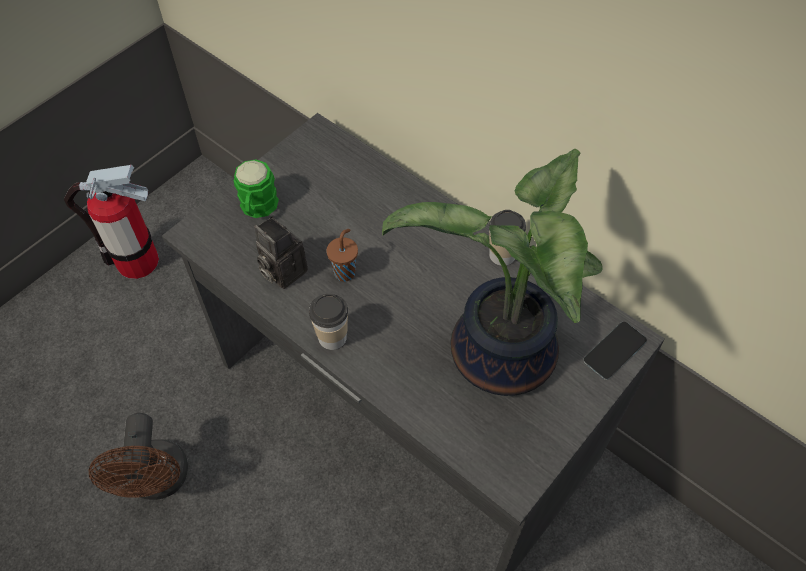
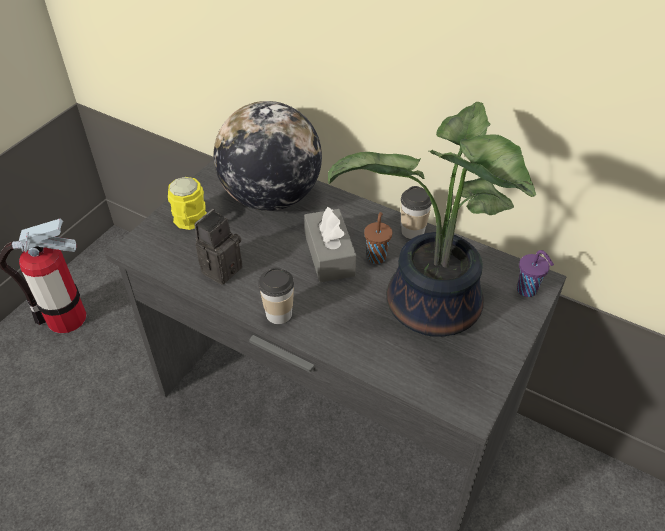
camera: 10 degrees left, 10 degrees down
(158, 482) = (112, 508): brown fan -> none
(257, 208) = (190, 222): green mug -> yellow mug
(281, 271) = (221, 267): camera -> camera turned 90 degrees clockwise
(345, 272) = (279, 261): brown cup -> brown cup (376, 256)
(352, 188) = (271, 197): none -> globe
(402, 272) = (329, 255): none -> grey tissue box
(614, 350) = (528, 290): phone -> purple cup

